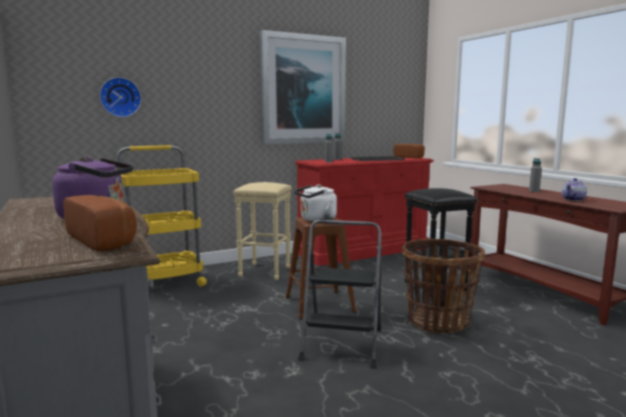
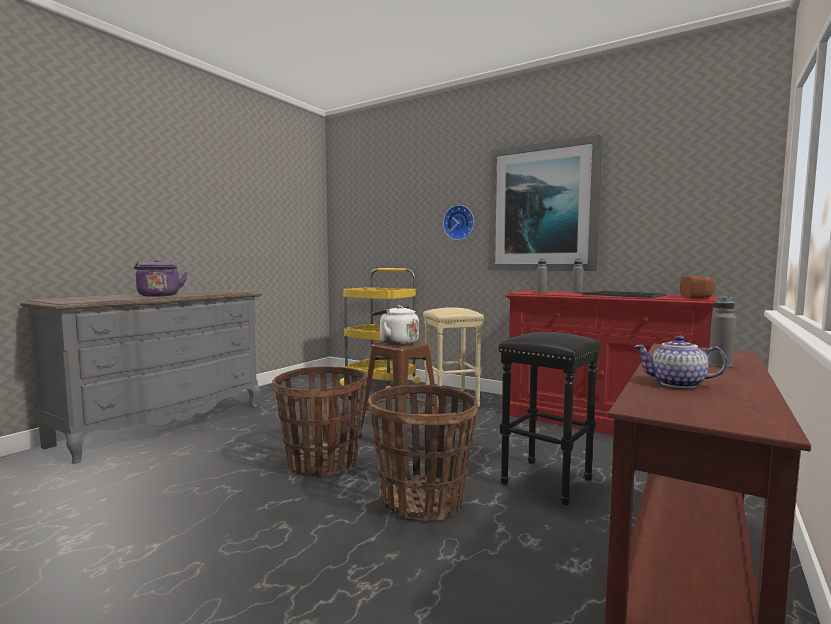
camera: 60 degrees right, 5 degrees down
(105, 240) = (92, 300): bread -> none
(120, 97) = (381, 229): wall clock -> wall clock (459, 222)
(343, 342) = (322, 463): black step ladder -> basket

